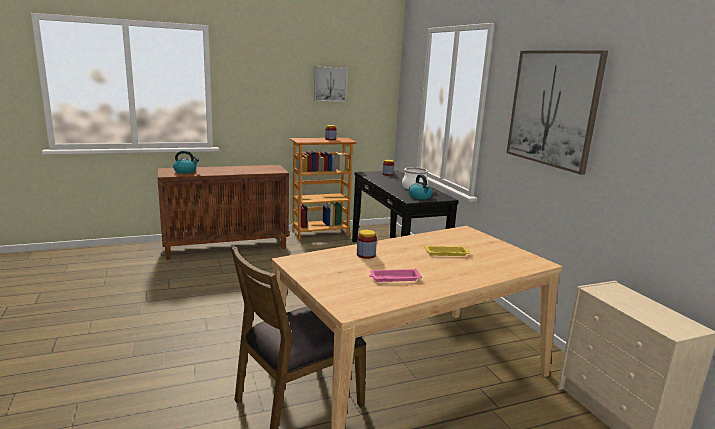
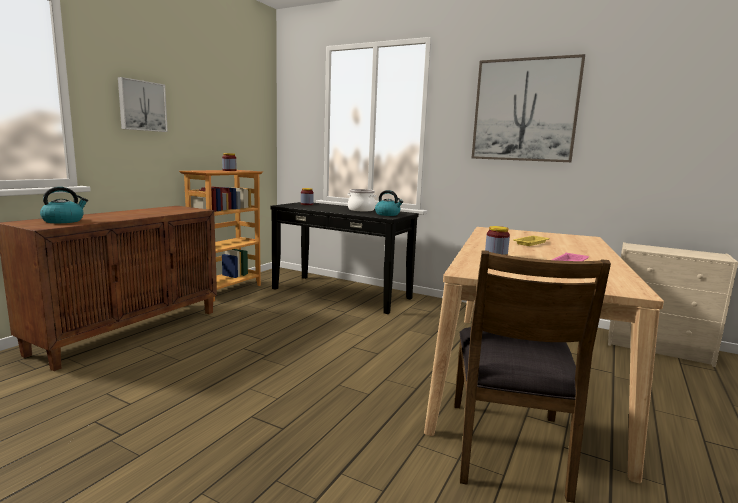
camera: 40 degrees left, 5 degrees down
(329, 84) = (215, 103): picture -> picture (142, 106)

